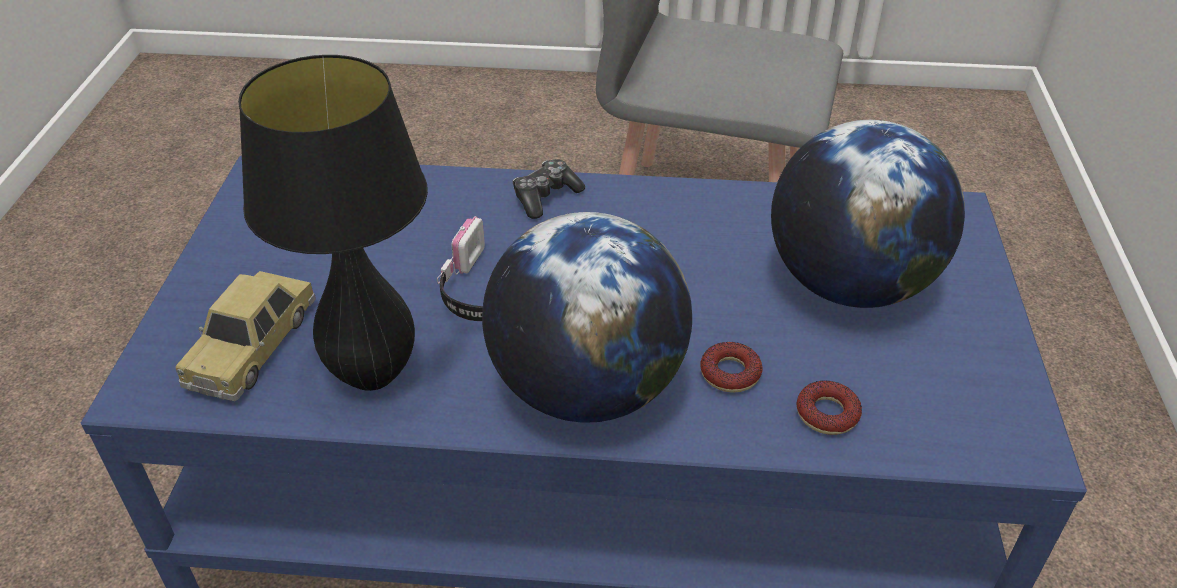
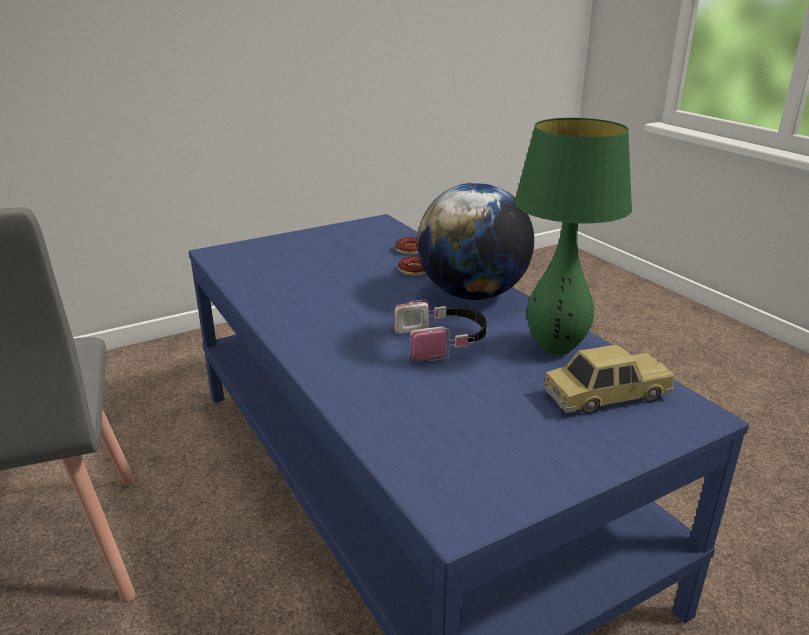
camera: 125 degrees left, 15 degrees down
(372, 374) = (555, 348): black table lamp -> green table lamp
(546, 197) = (326, 360): game controller -> none
(849, 284) = (313, 262): globe -> none

